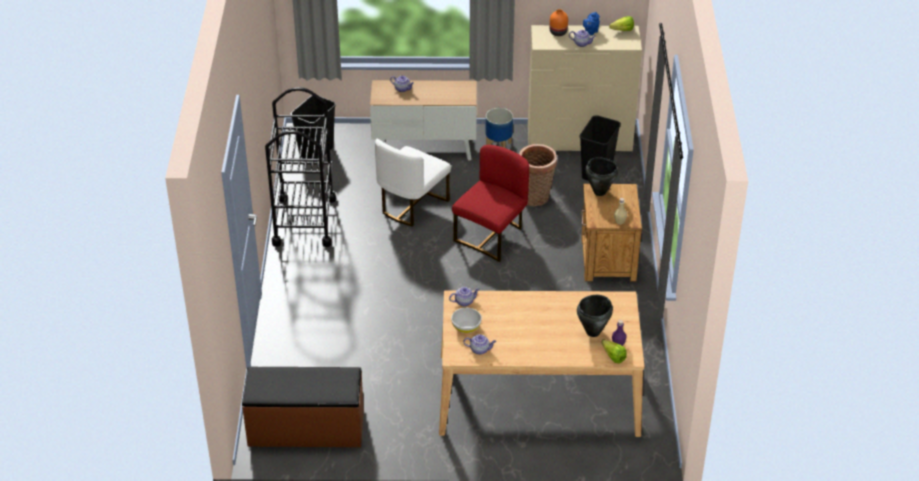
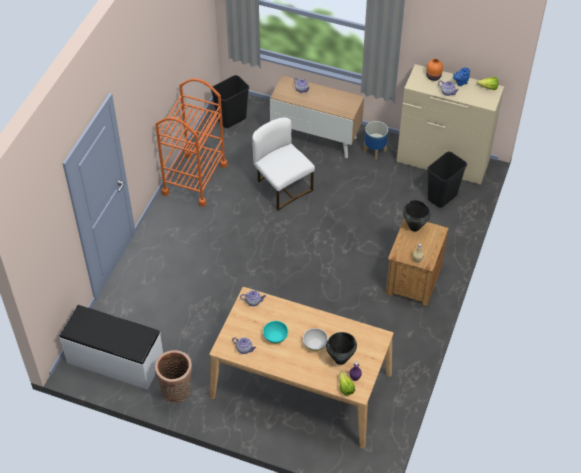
camera: 20 degrees right, 10 degrees up
(304, 221) = (194, 179): black cart -> orange cart
(306, 428) = (115, 361): brown bench -> white bench
(412, 205) = (282, 187): white chair -> white chair turned 90 degrees clockwise
(466, 327) = (244, 325): white bowl -> white bowl (315, 344)
(491, 236) = (331, 232): red chair -> none
(508, 329) = (275, 336): none -> turquoise bowl
(536, 197) = (382, 206): basket -> basket (177, 392)

